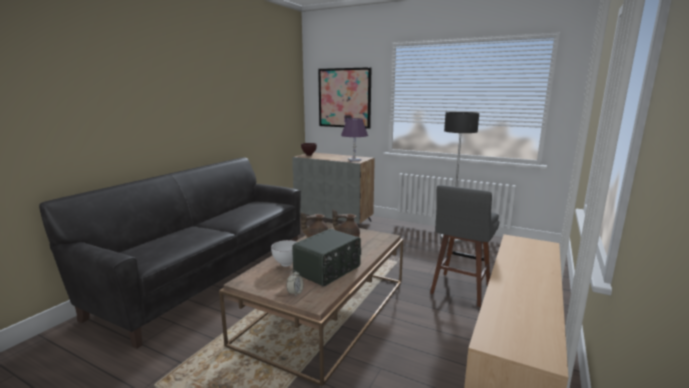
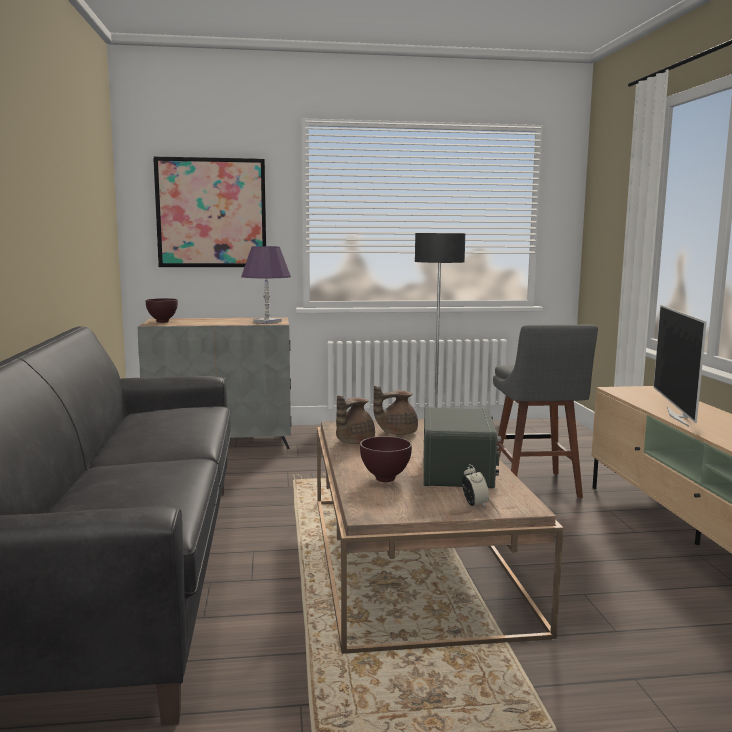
camera: 35 degrees left, 5 degrees down
(285, 264) = (384, 480): white bowl -> brown bowl
(508, 272) = (678, 416): none -> television

